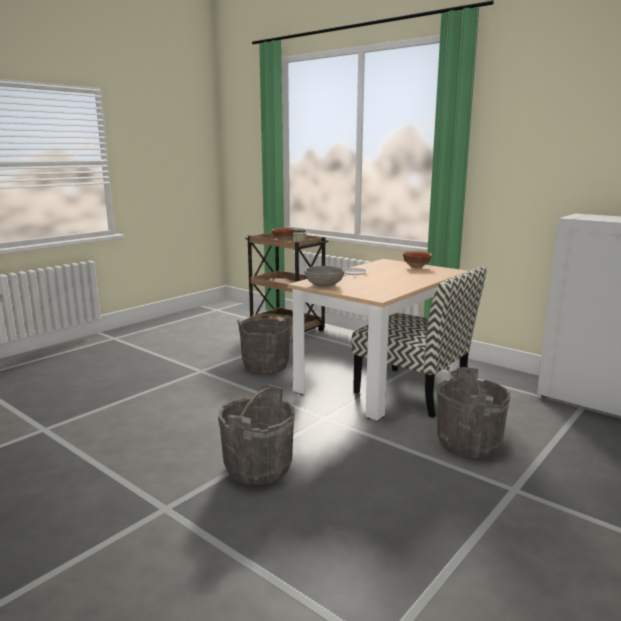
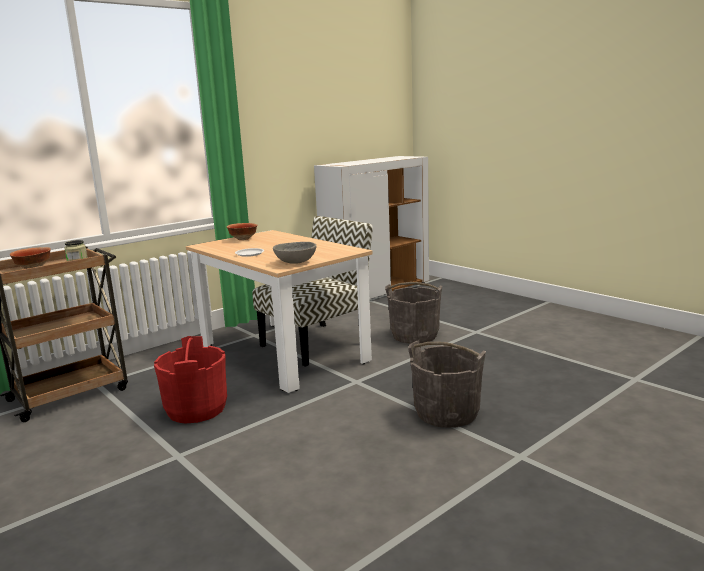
camera: 80 degrees left, 0 degrees up
(265, 365) = (196, 409): grey bucket -> red bucket

